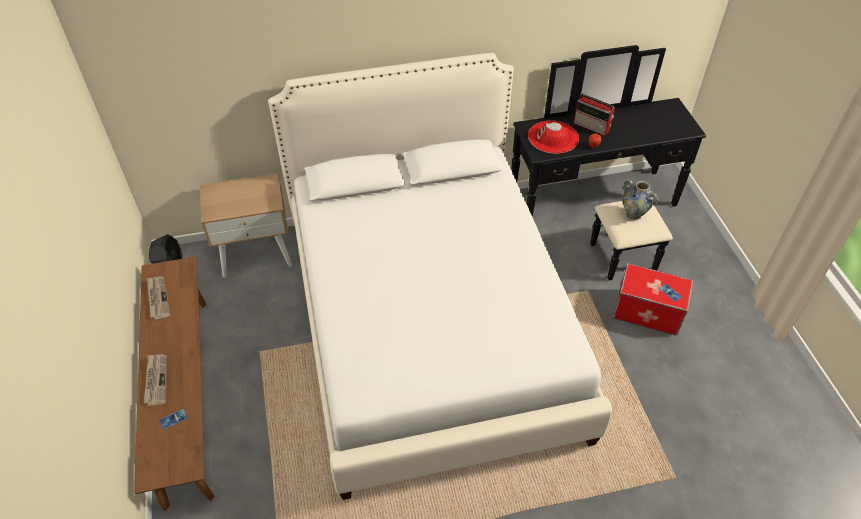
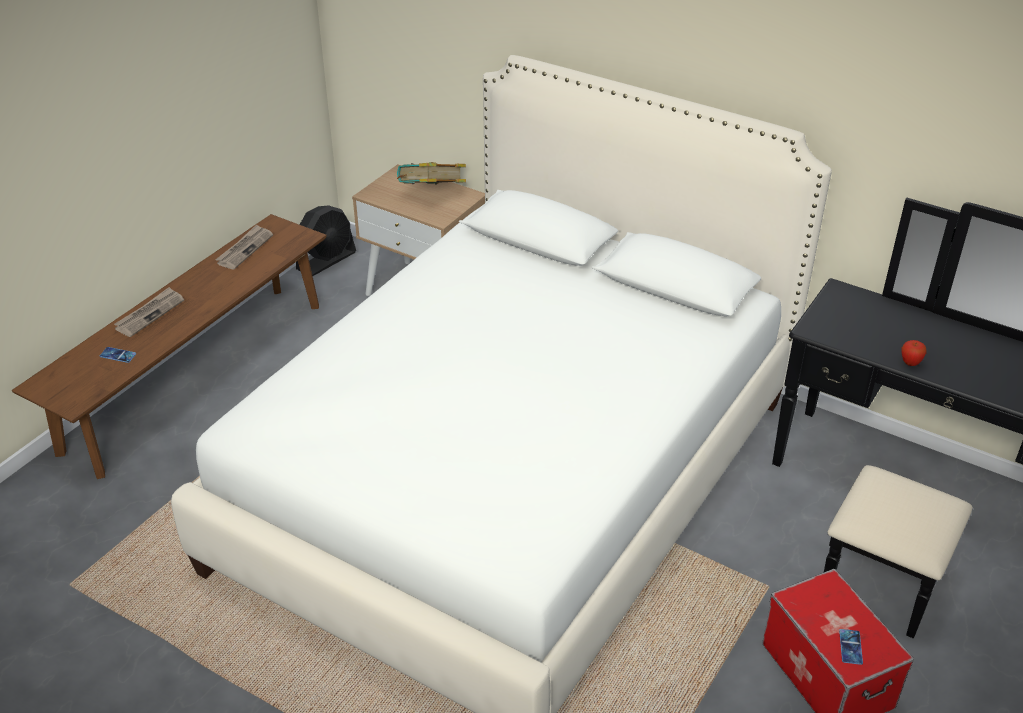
camera: 45 degrees right, 10 degrees down
(247, 192) = (431, 194): none -> book
(553, 137) = (862, 322): red hat -> none
(592, 126) = (944, 341): radio -> none
(633, 215) = (905, 506): vase -> none

